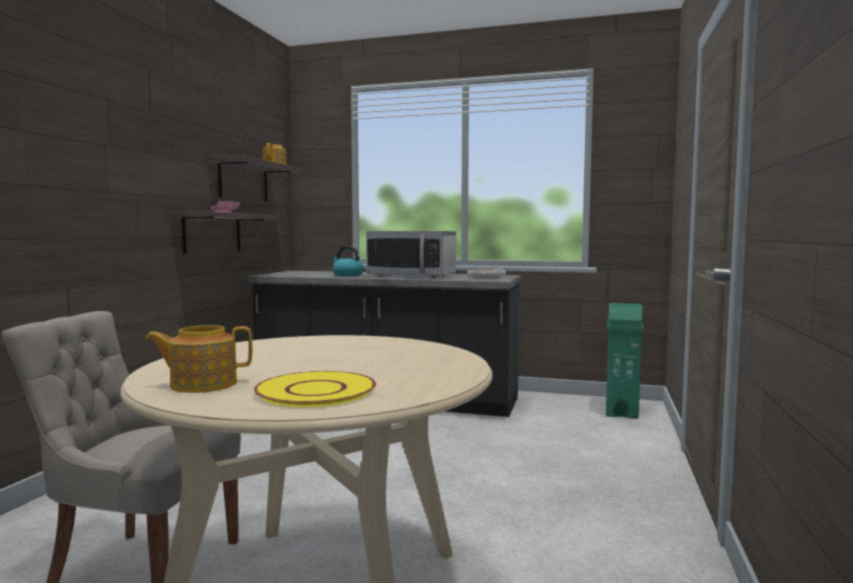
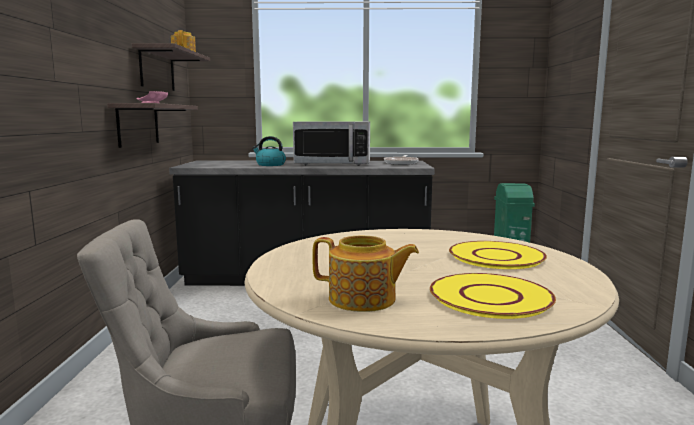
camera: 15 degrees left, 5 degrees up
(202, 384) = (363, 300): teapot -> teapot turned 135 degrees counterclockwise
(405, 362) = (496, 257): none -> yellow plate

